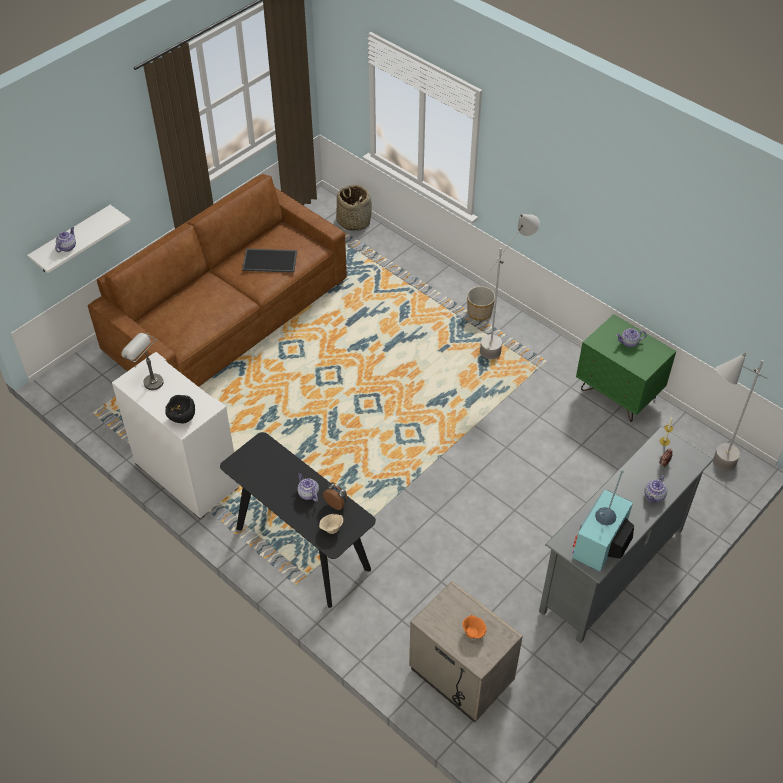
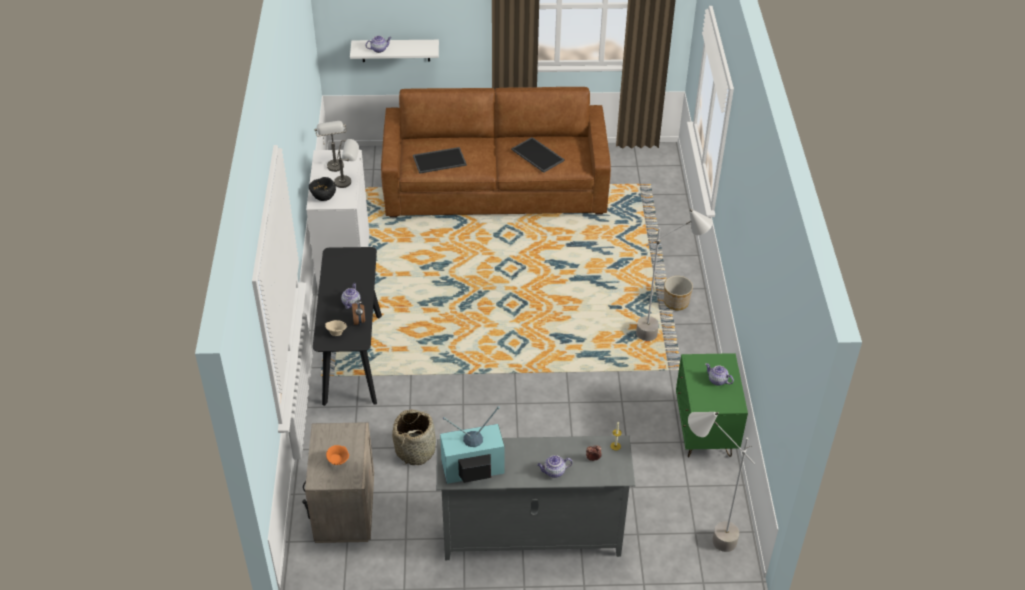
camera: 45 degrees right, 5 degrees down
(186, 388) = (349, 182): none -> grey table lamp
(194, 320) = (440, 160): none -> tray
(354, 221) = (667, 180): basket -> basket (415, 450)

